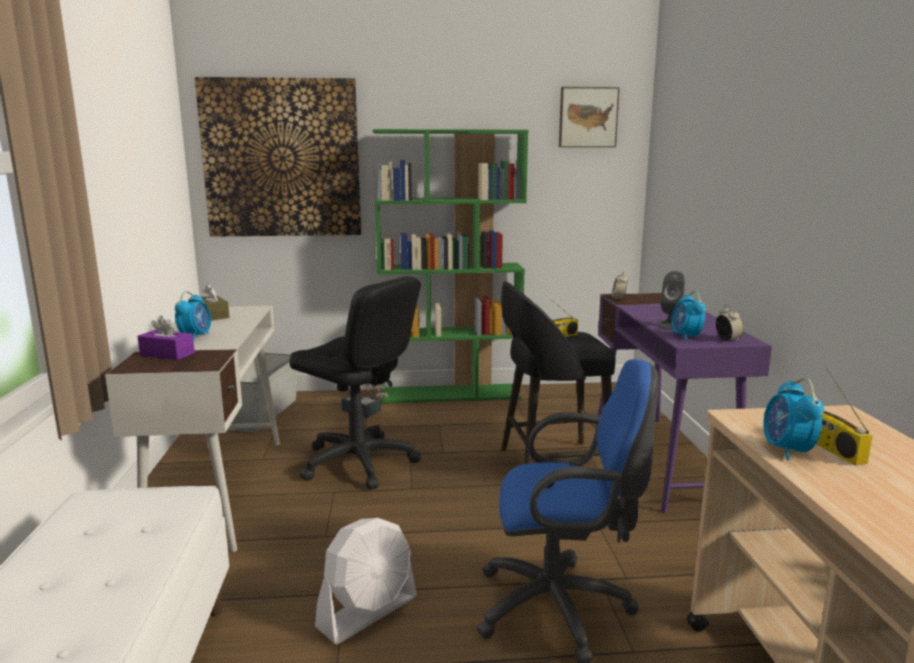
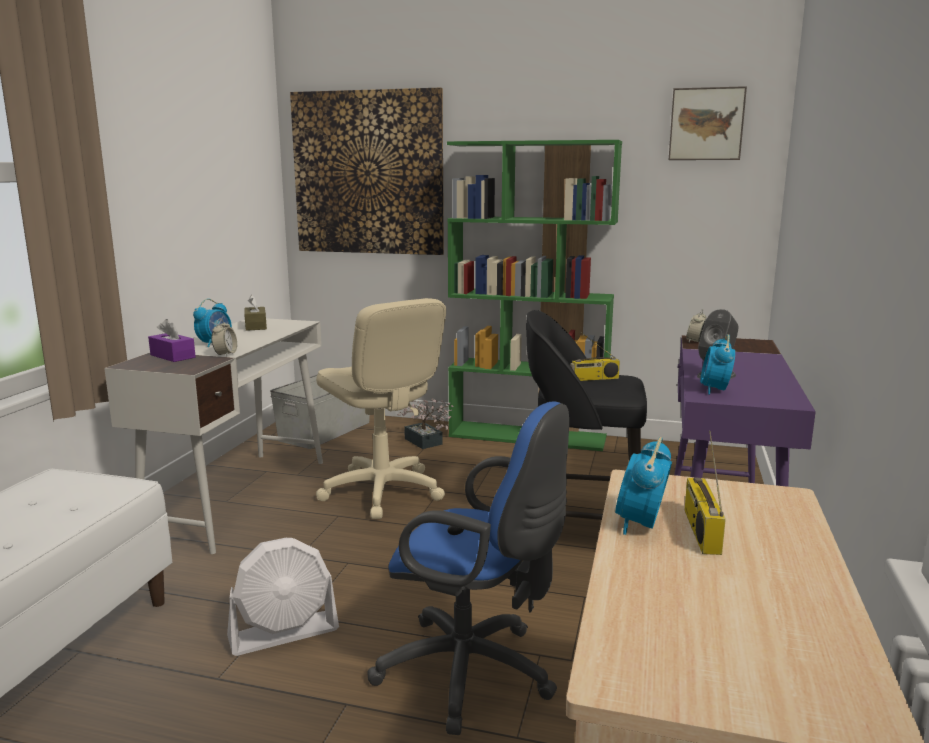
camera: 20 degrees right, 0 degrees up
(358, 462) = (381, 491): black office chair -> beige office chair
(728, 339) = (766, 398): alarm clock -> alarm clock (225, 354)

